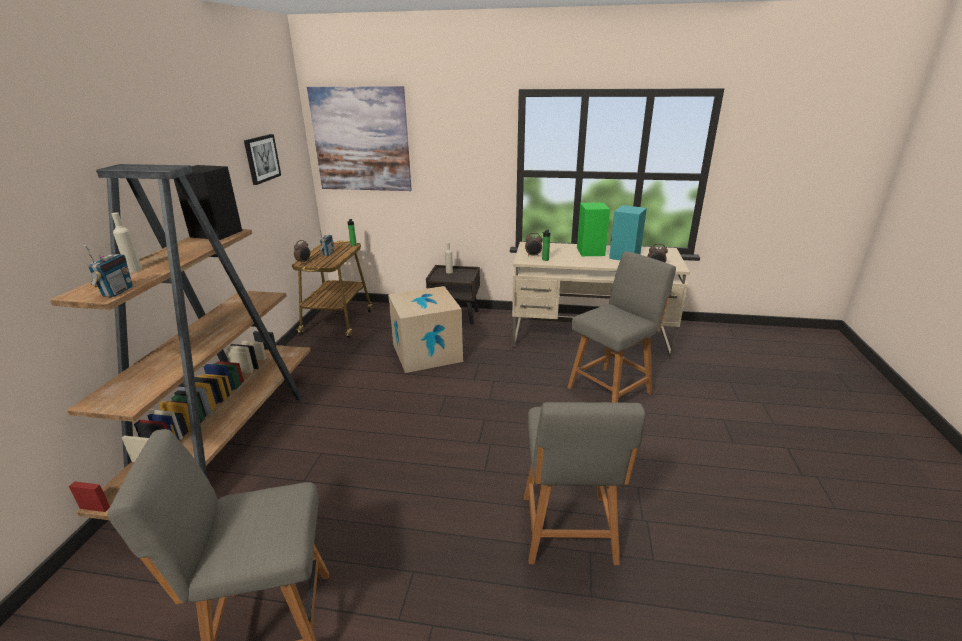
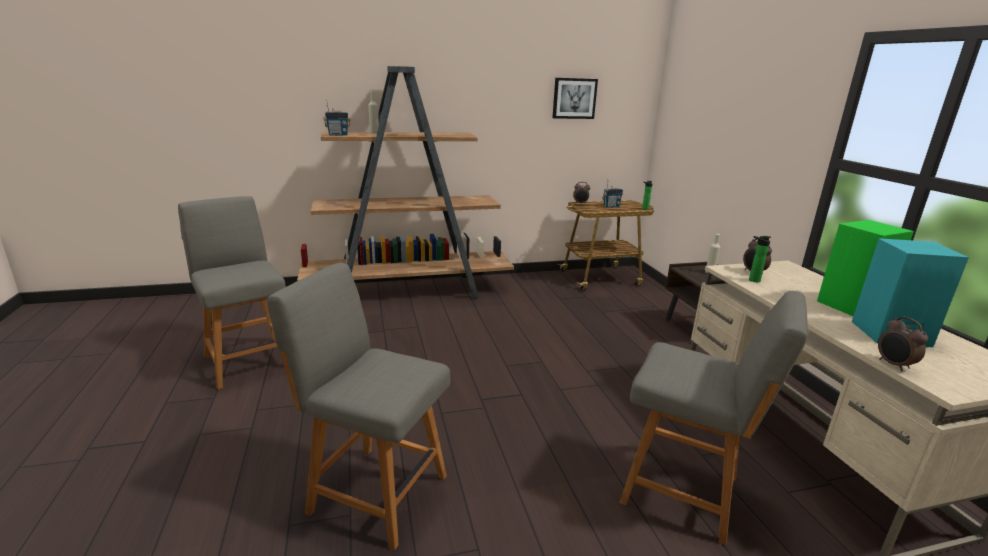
camera: 65 degrees right, 5 degrees down
(217, 234) = (457, 134): black speaker -> none
(361, 140) = (692, 98): picture -> none
(427, 353) = (603, 332): cardboard box -> none
(568, 532) = (374, 492): grey chair -> grey chair turned 45 degrees clockwise

